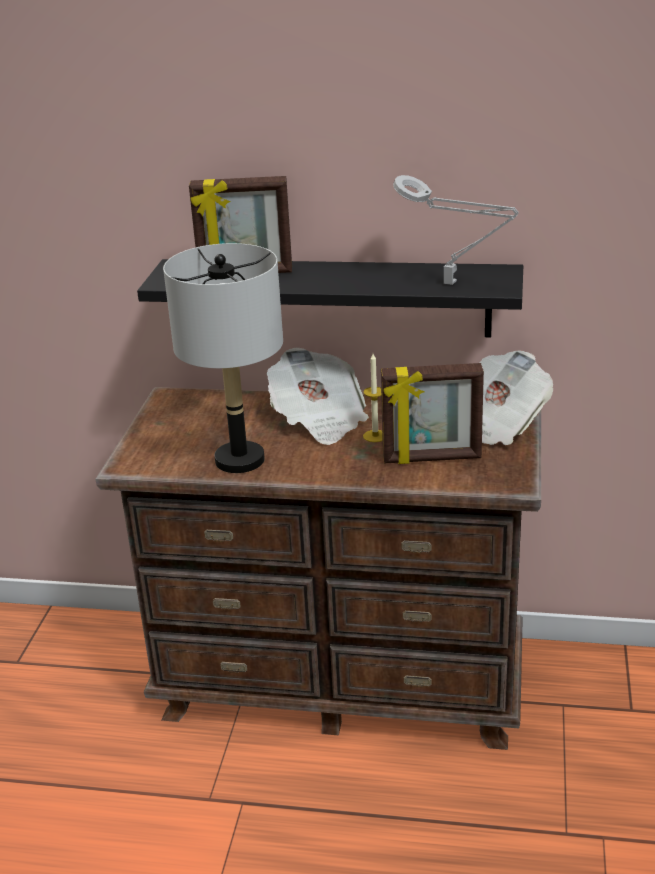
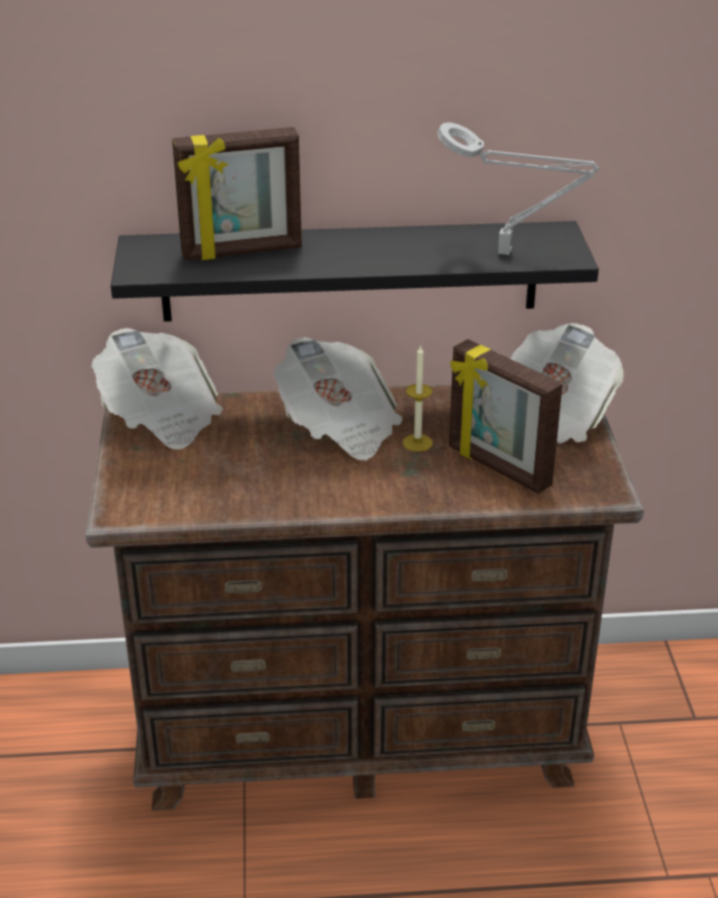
camera: 15 degrees left, 5 degrees up
(186, 403) = (161, 416): none -> newspaper
(240, 460) = (265, 492): grey table lamp -> none
(432, 458) = (498, 467): picture frame -> picture frame turned 60 degrees clockwise

